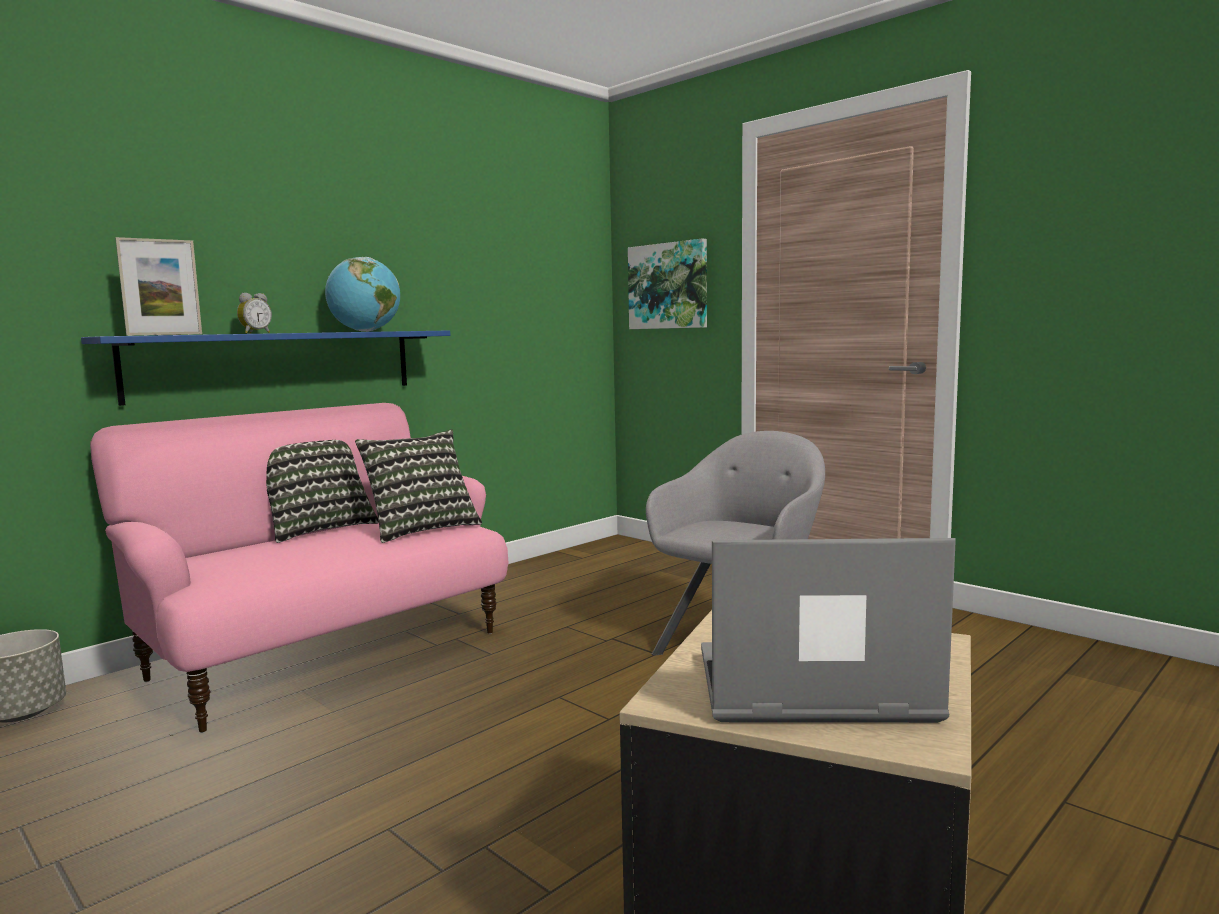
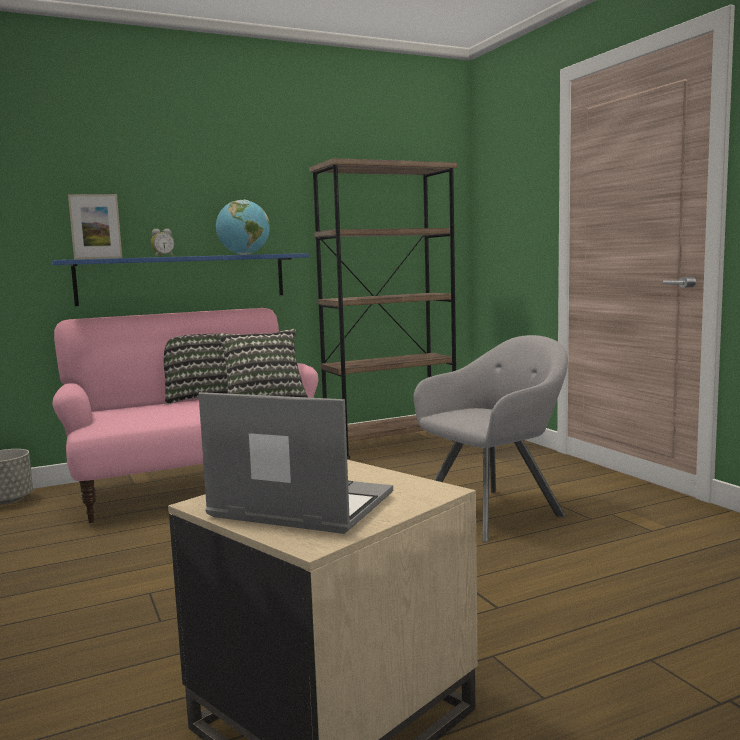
camera: 20 degrees right, 0 degrees up
(542, 568) = (391, 443): none -> brown bookcase
(668, 286) = (509, 213): picture -> none

